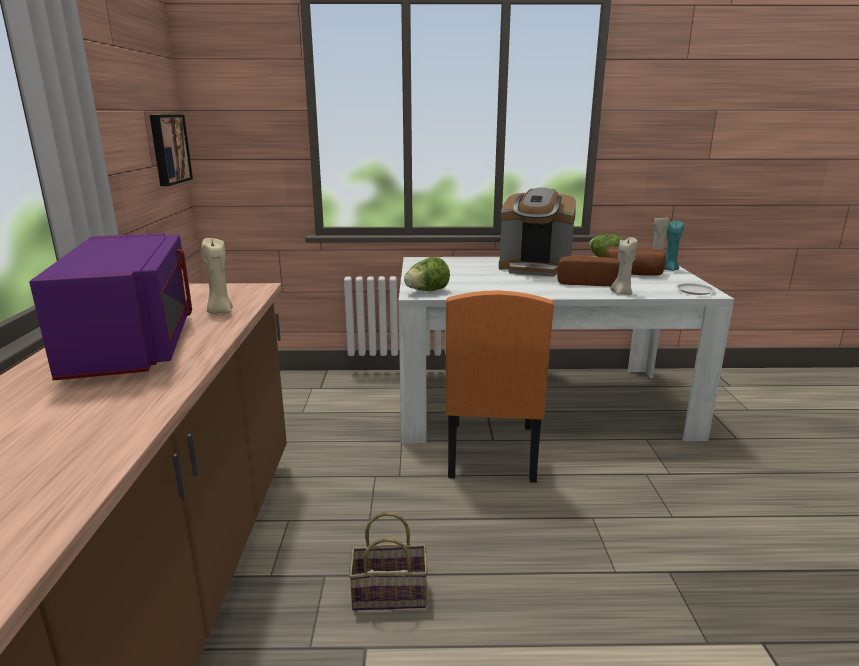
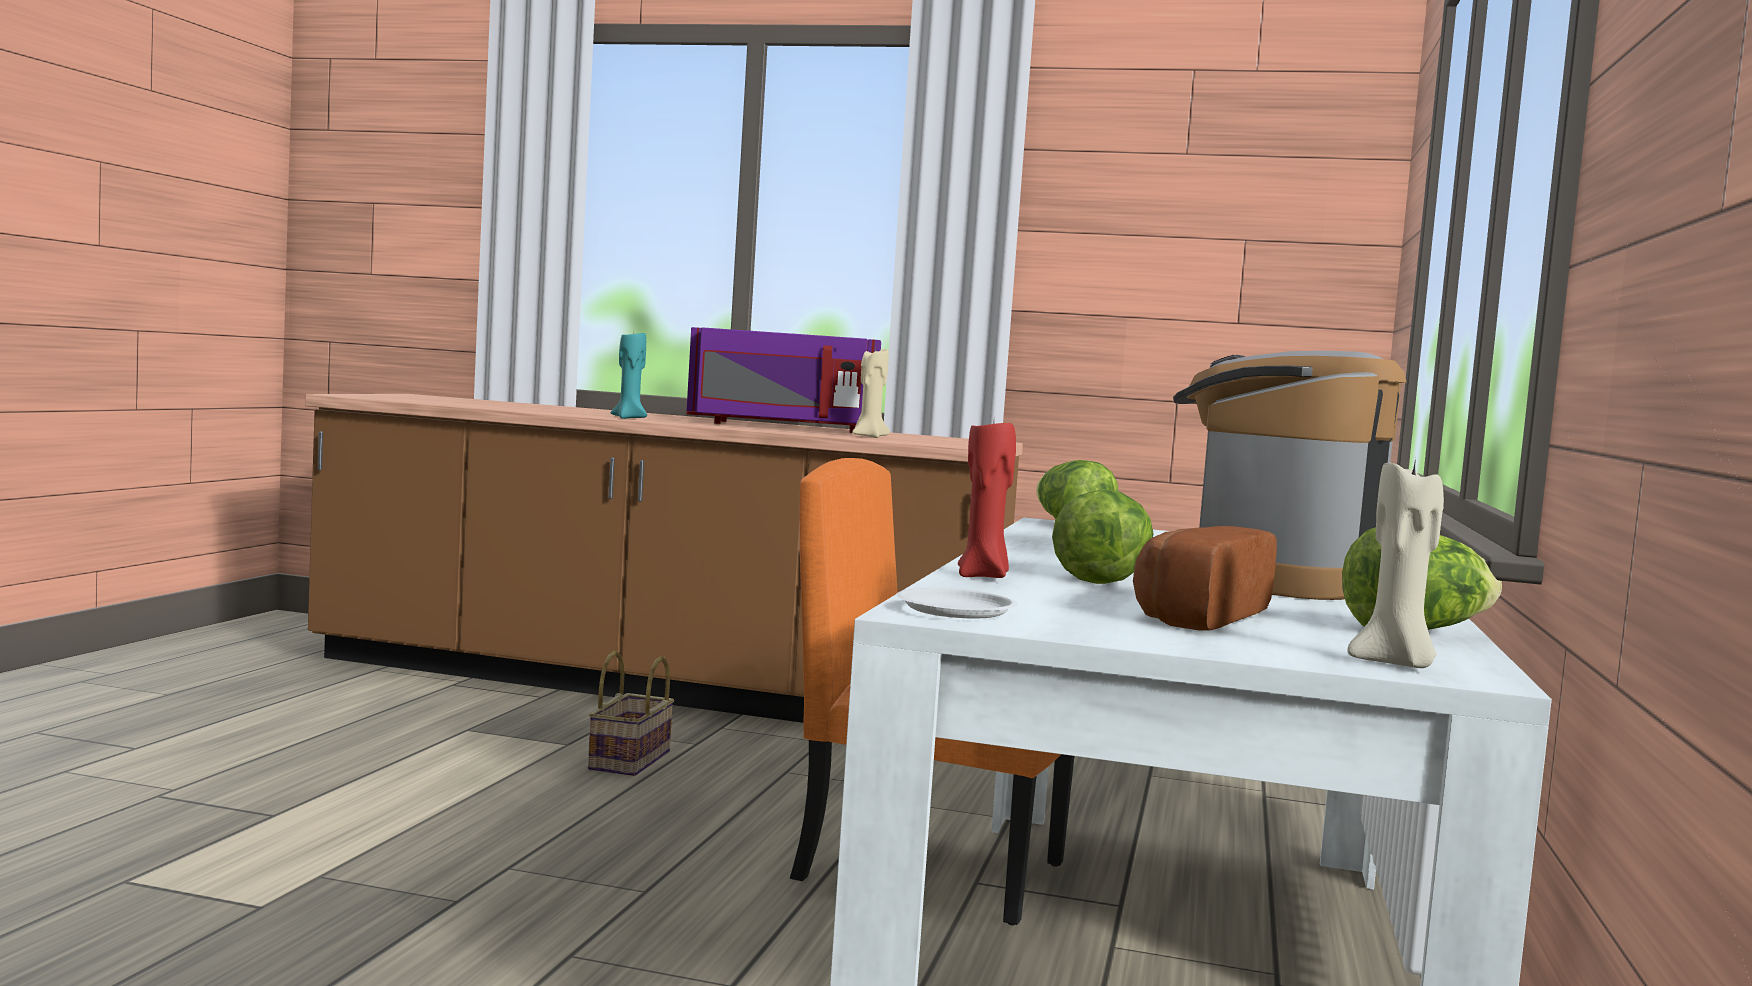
camera: 105 degrees right, 15 degrees down
(168, 149) = (1300, 303): picture -> none
(587, 282) = (1104, 579): bread -> lettuce
(621, 293) = (984, 576): beige candle -> red candle
(668, 269) = (1261, 650): turquoise candle -> turquoise candle (629, 418)

